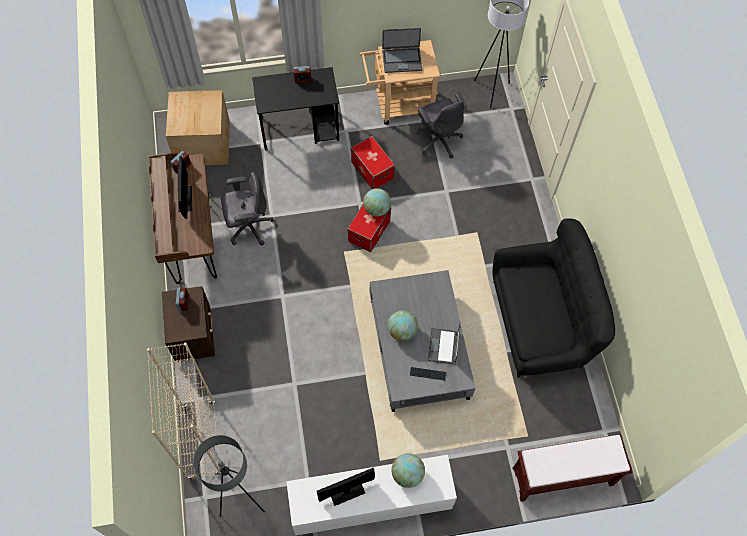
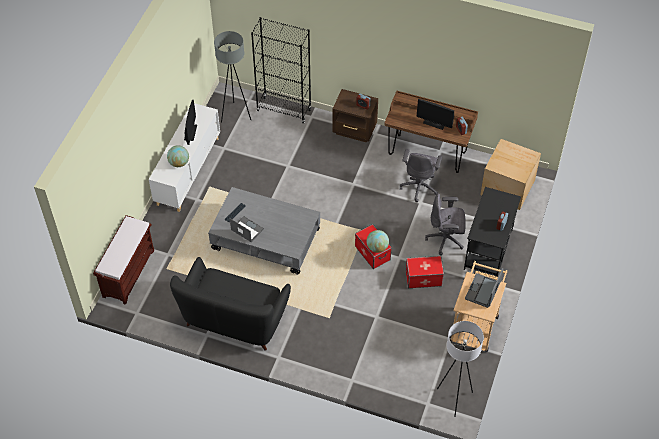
camera: 120 degrees right, 10 degrees down
(201, 440) = (284, 110): beige bookcase -> black bookcase
(402, 331) = (273, 213): globe -> none
(439, 140) = (426, 335): grey office chair -> grey office chair (445, 239)

